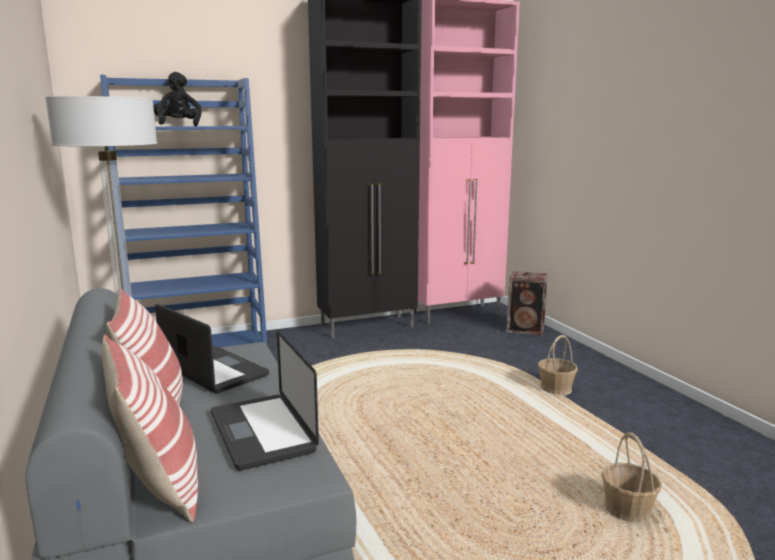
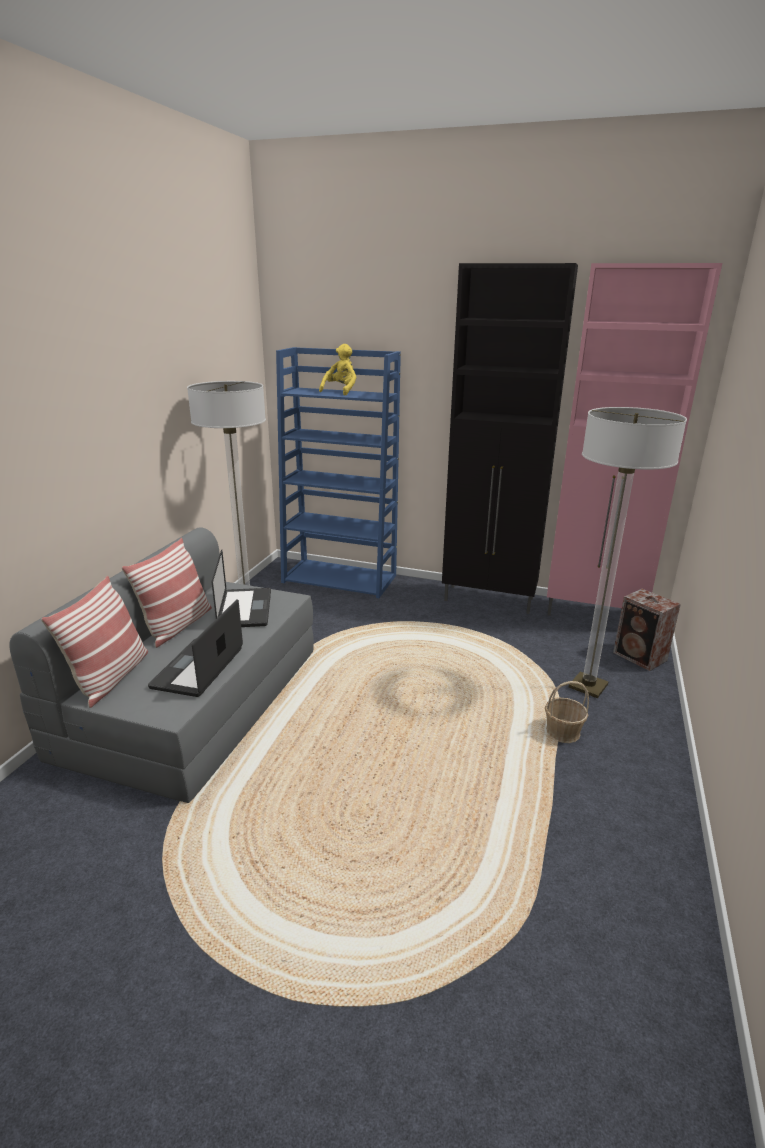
camera: 40 degrees right, 10 degrees up
(178, 126) = (341, 391): black plush toy -> yellow plush toy
(525, 356) = (588, 686): none -> floor lamp
(627, 510) = (438, 865): basket -> none

